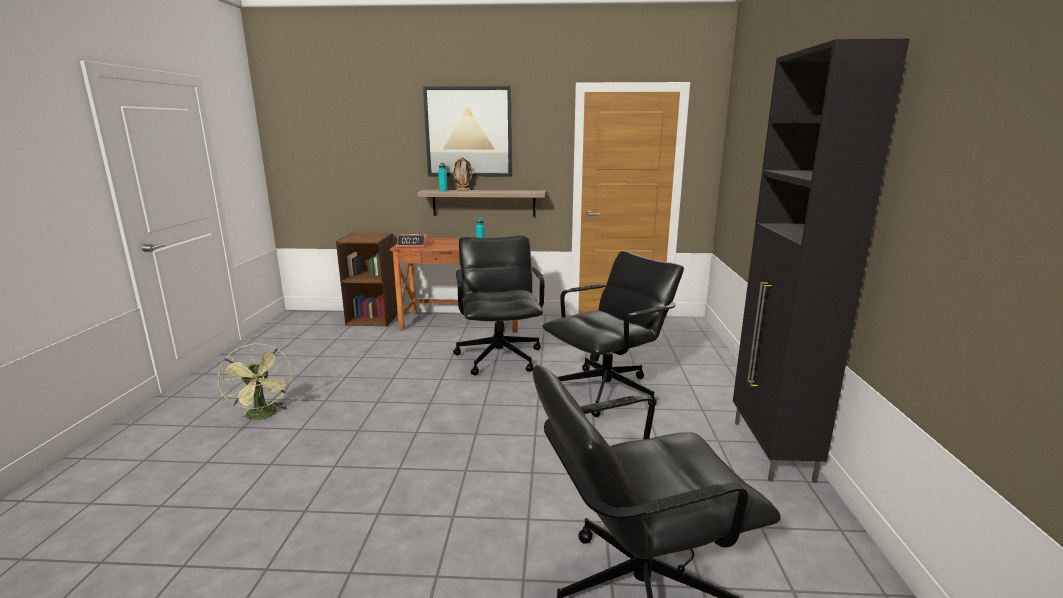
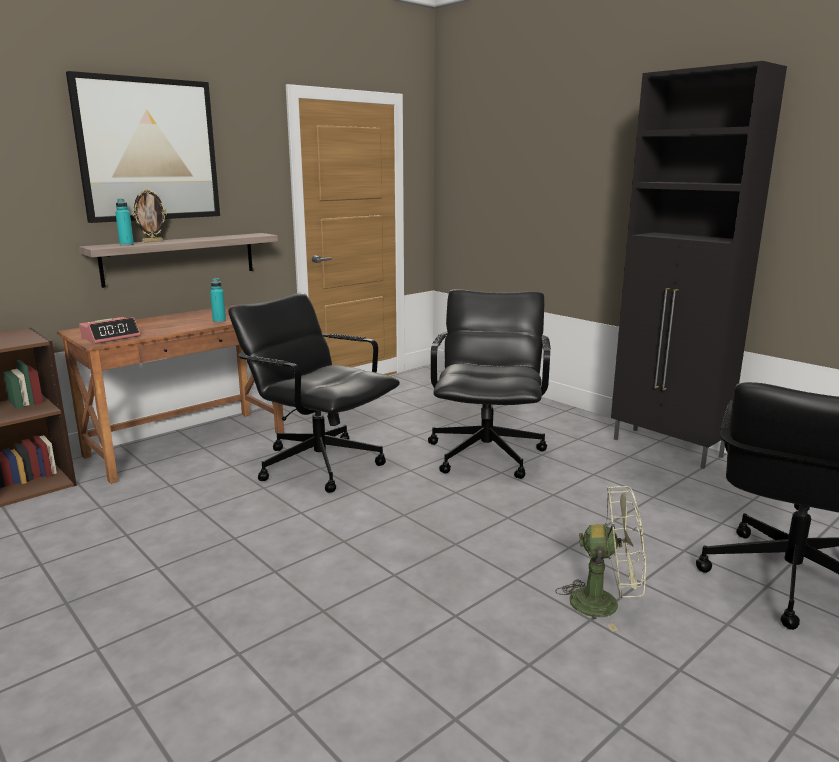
camera: 45 degrees left, 0 degrees up
(264, 416) = (137, 674): green fan -> green fan (605, 603)

